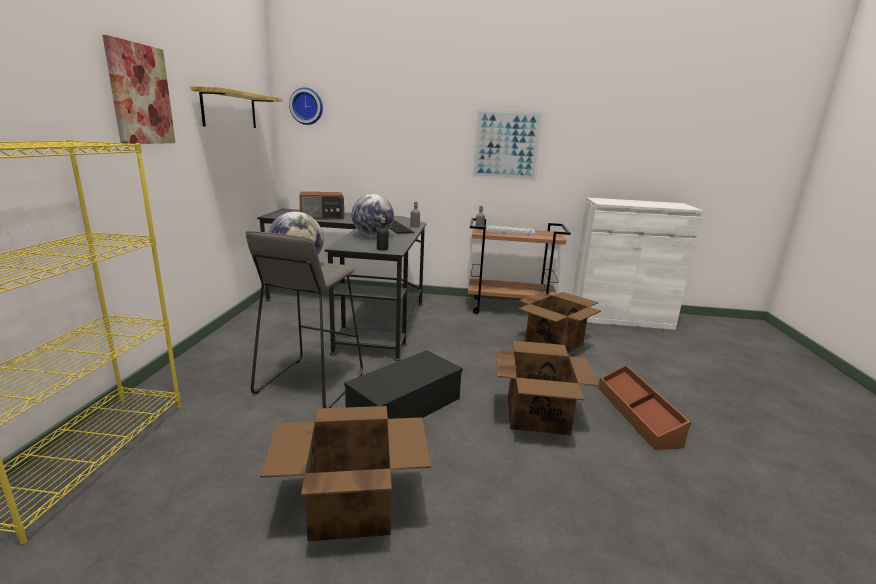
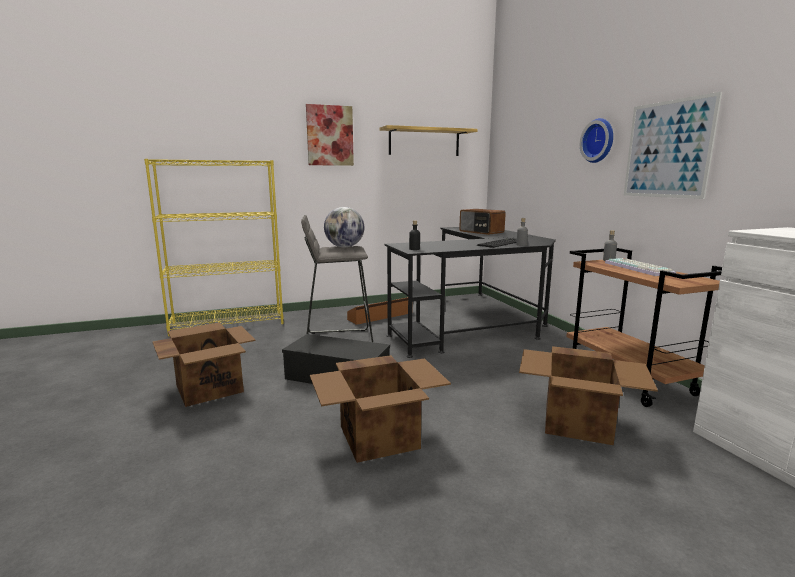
camera: 65 degrees right, 5 degrees down
(307, 106) = (507, 133): wall clock -> wall clock (599, 140)
(372, 236) = (451, 243): globe -> none
(638, 415) = (451, 512): brown storage box -> brown storage box (381, 316)

